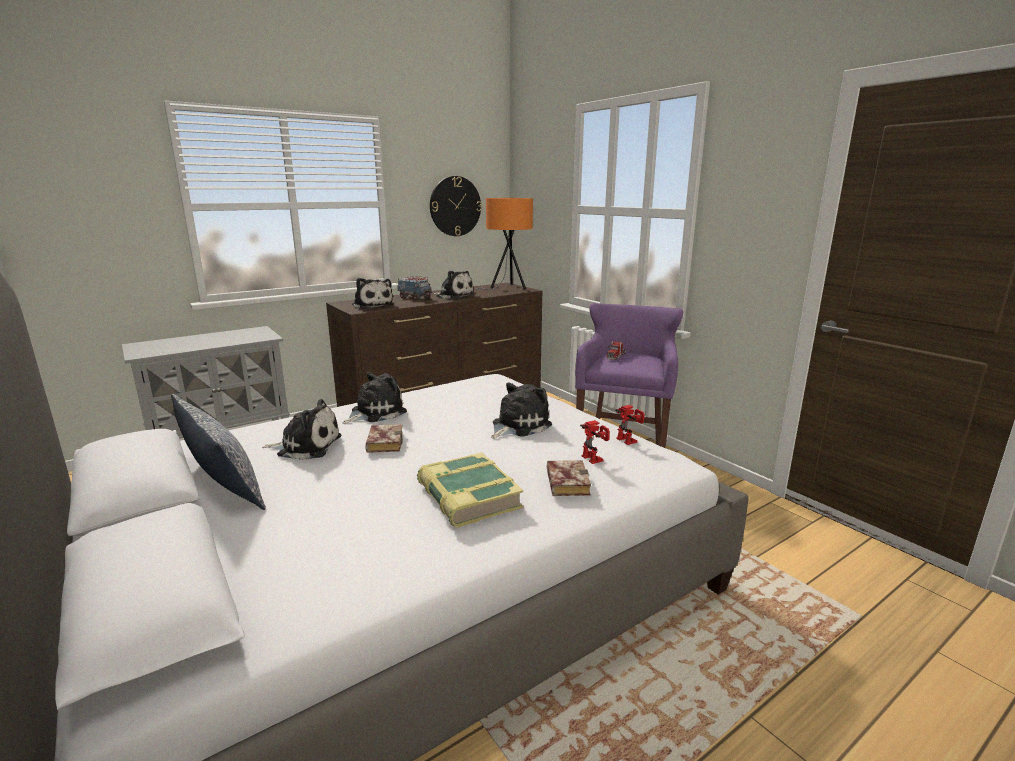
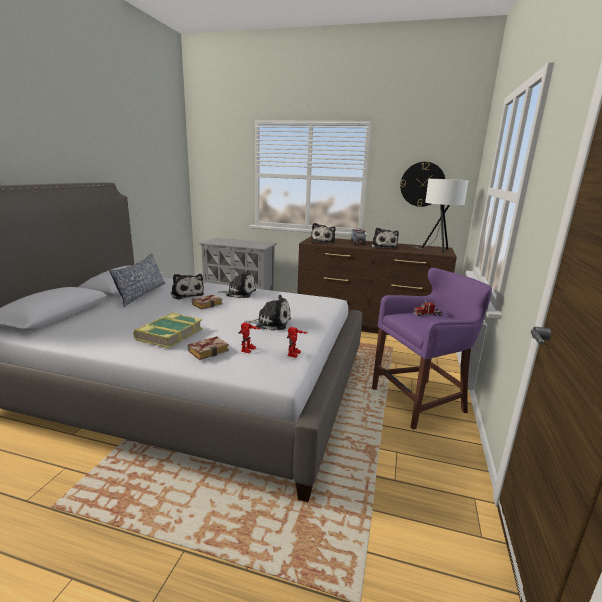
camera: 50 degrees right, 0 degrees up
(507, 288) = (435, 250): orange table lamp -> white table lamp

